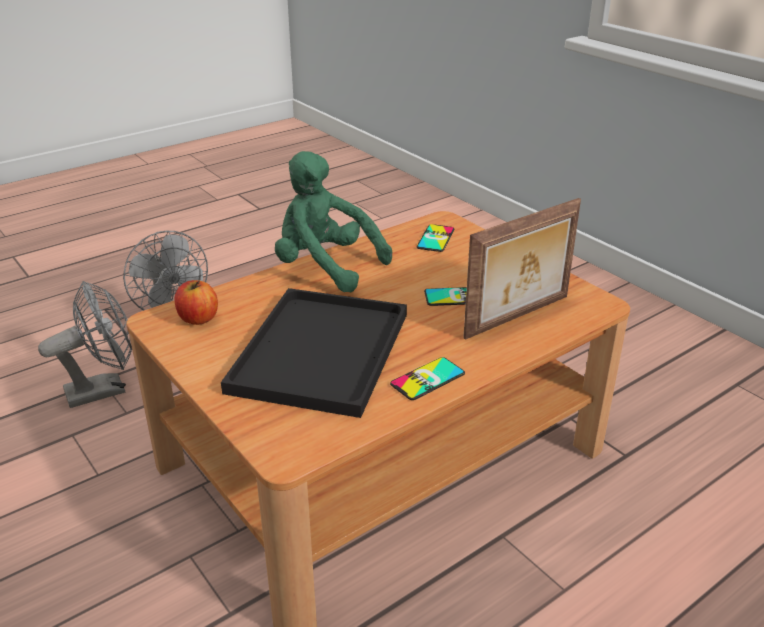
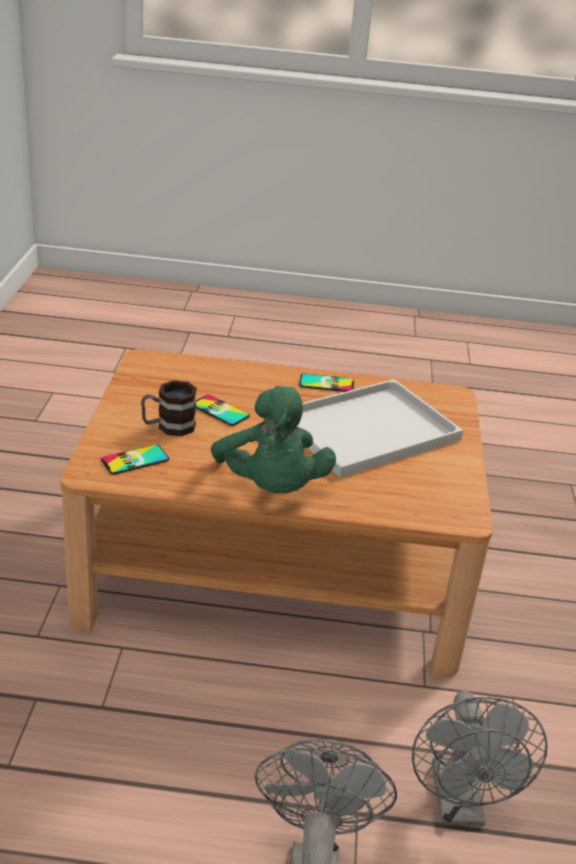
camera: 140 degrees left, 0 degrees up
(105, 389) = (460, 806): grey fan -> grey fan turned 105 degrees counterclockwise
(198, 318) = (429, 501): apple -> none
(320, 349) = (366, 431): black tray -> white tray
(462, 266) = (168, 427): none -> mug
(519, 317) = (209, 379): picture frame -> none

